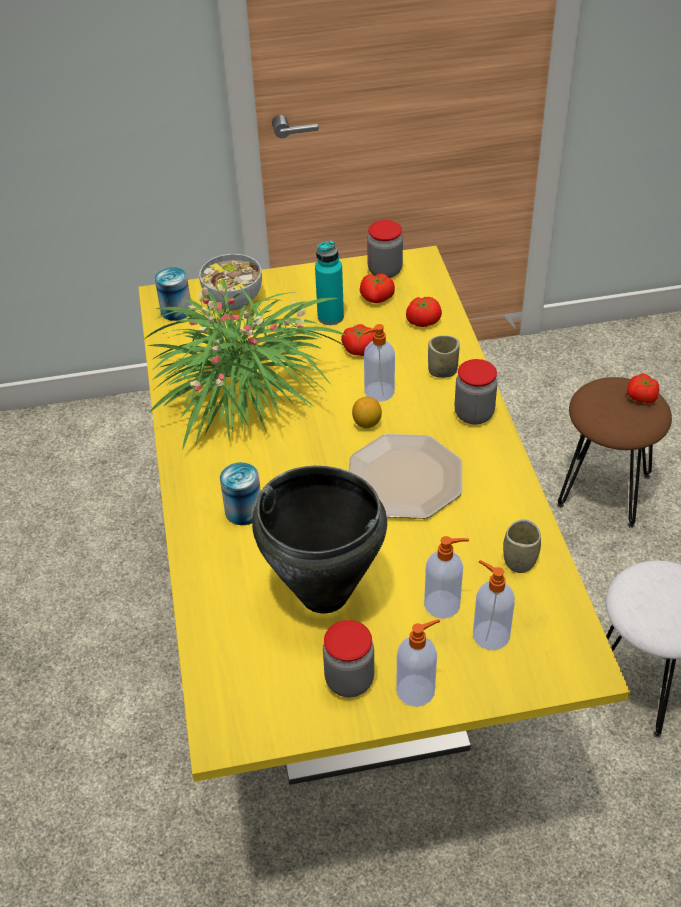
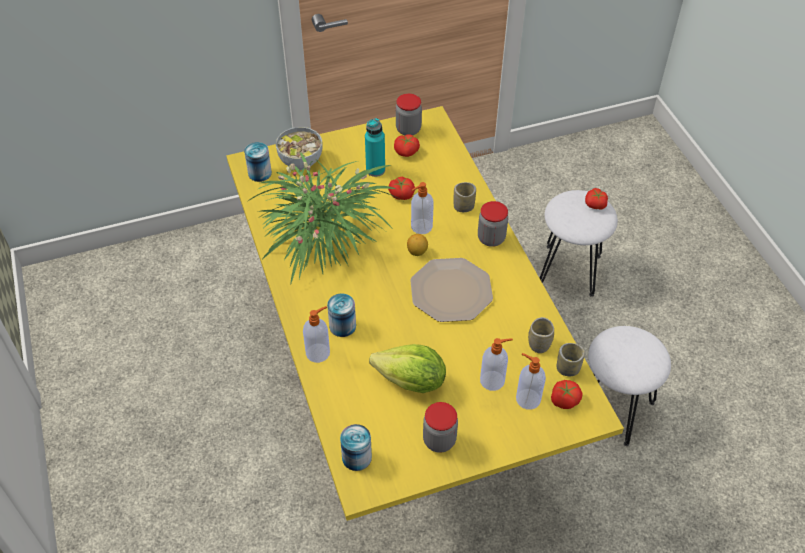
camera: 10 degrees left, 5 degrees up
(225, 691) = (356, 457): none -> can
(324, 595) = (411, 382): black cooking pot -> lettuce
(417, 690) = (485, 442): soap dispenser -> soap dispenser (318, 352)
(422, 320) = (443, 168): tomato -> tomato (564, 399)
(557, 598) = (568, 368): none -> cup
(605, 491) = (570, 270): brown stool -> white stool

